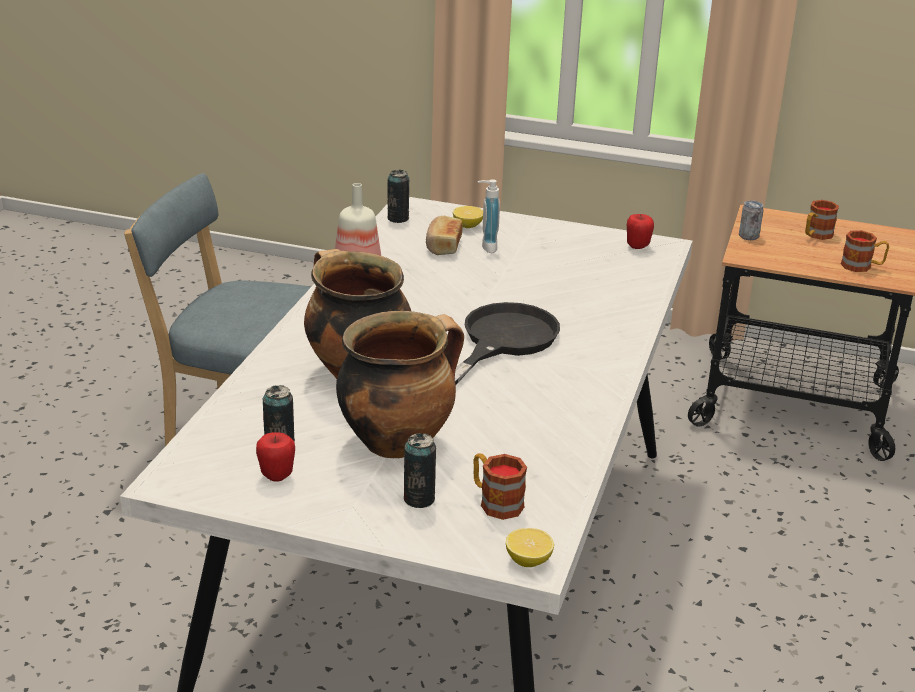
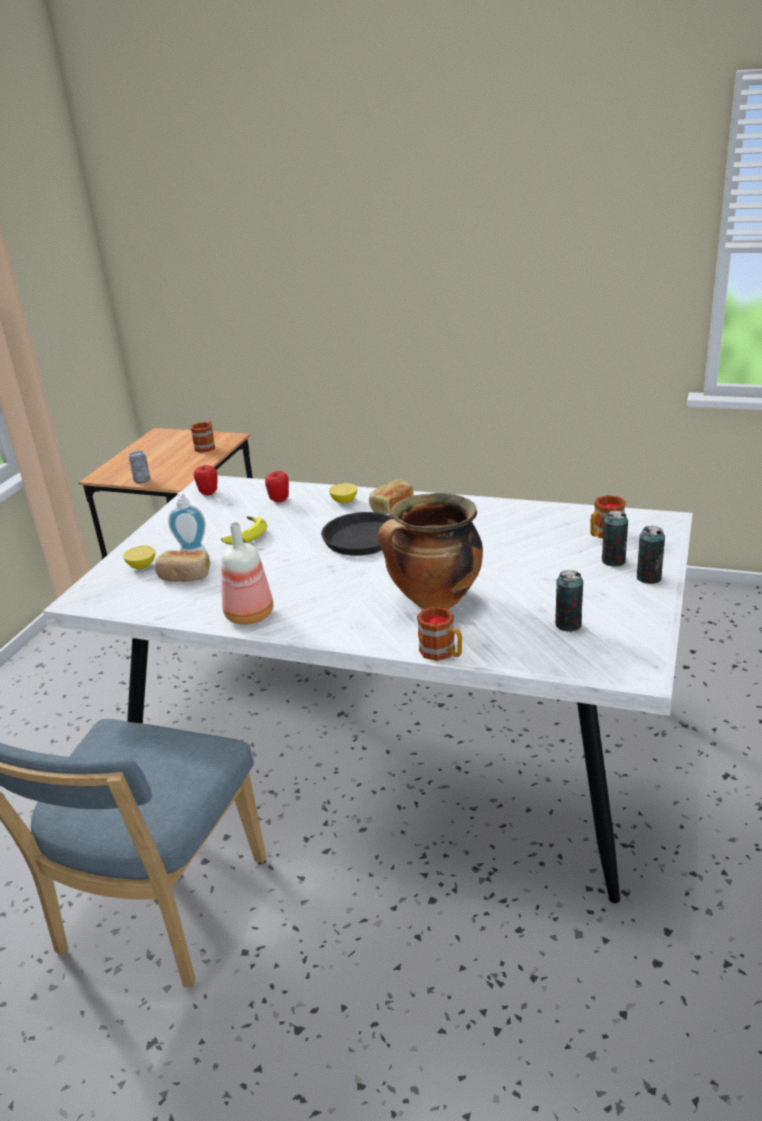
camera: 85 degrees left, 0 degrees up
(276, 475) = (608, 622): apple -> apple (279, 500)
(397, 441) = (539, 574): cooking pot -> none
(398, 218) = (110, 604): can -> can (648, 578)
(525, 269) = (243, 536): none -> banana
(528, 560) = (664, 522): lemon -> lemon (344, 501)
(595, 353) = (391, 506): none -> bread
(816, 235) = (150, 458): mug -> mug (442, 653)

